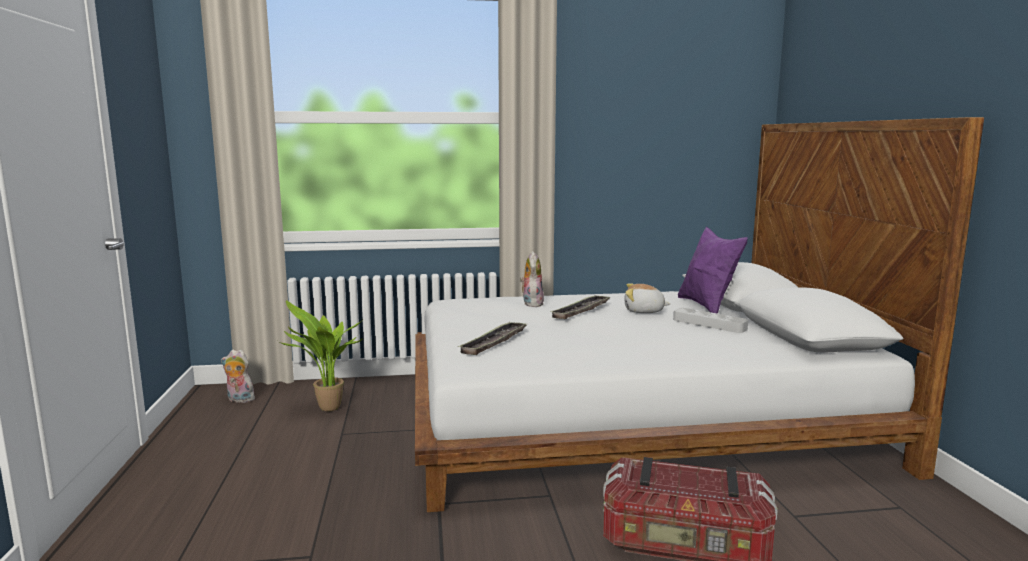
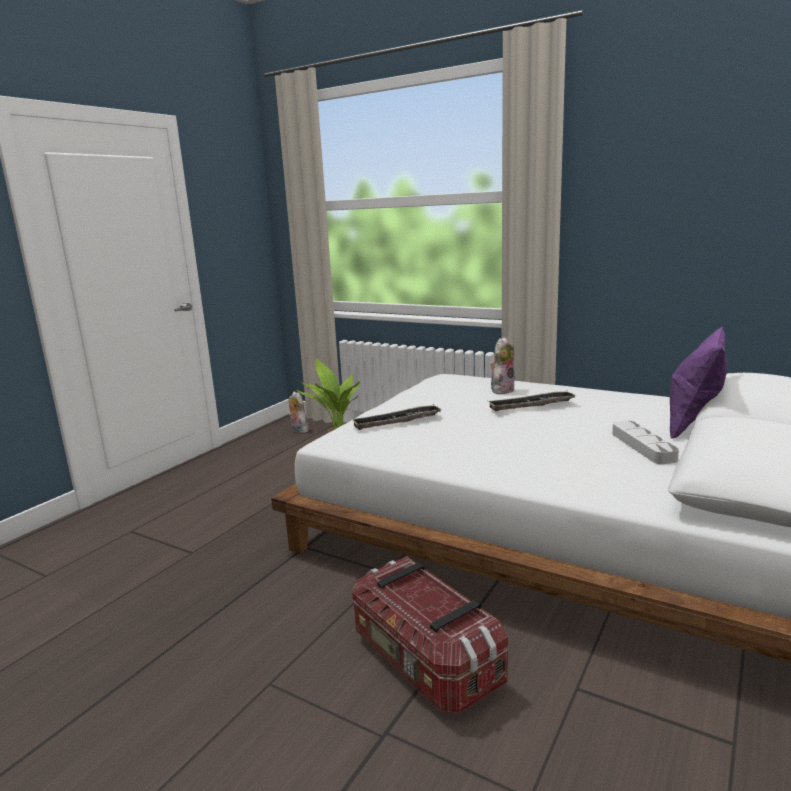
camera: 40 degrees right, 5 degrees up
(644, 311) = (599, 417): plush toy -> none

